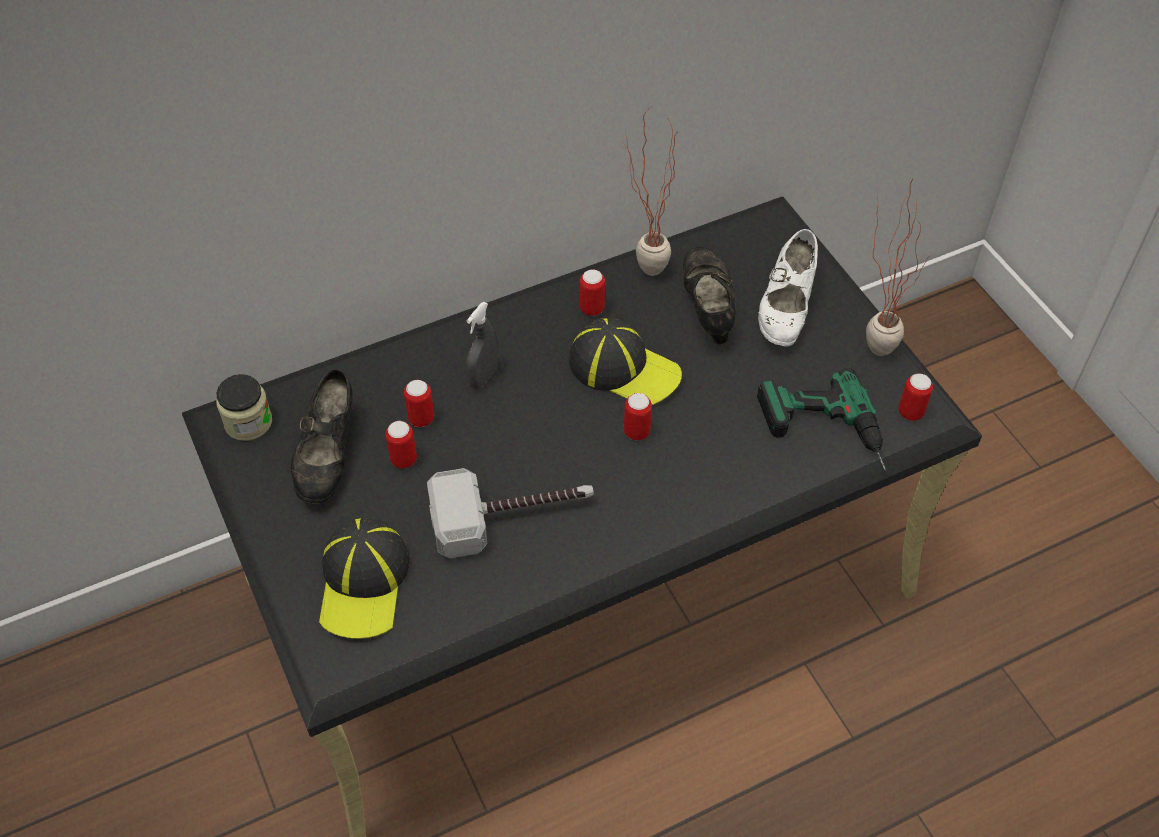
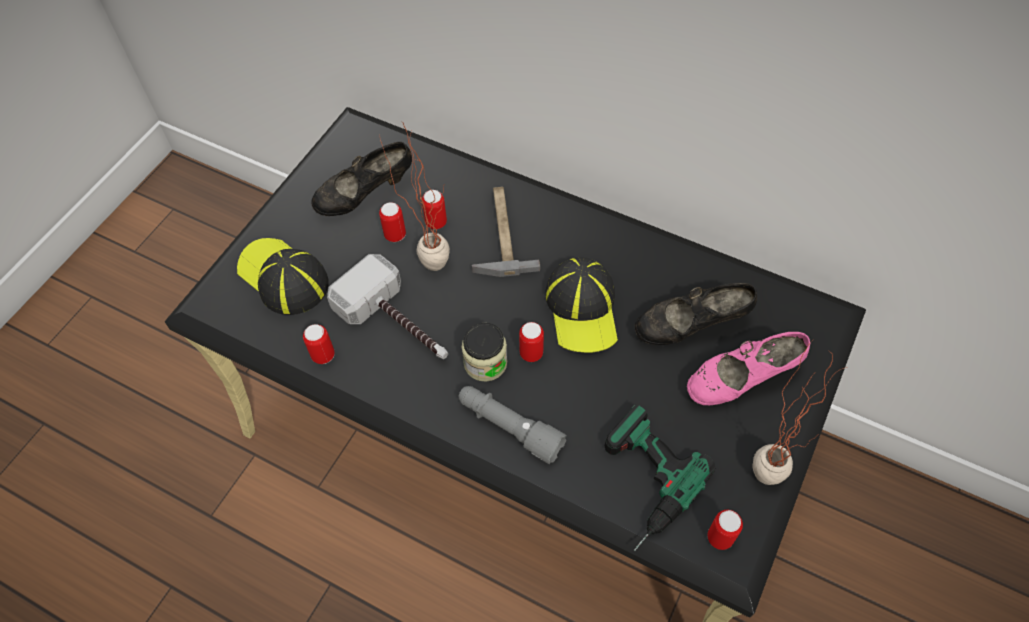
camera: 55 degrees right, 5 degrees up
(248, 422) = (360, 140): jar -> jar (485, 363)
(364, 583) = (283, 278): cap -> cap turned 75 degrees clockwise
(483, 376) = (501, 233): grey spray bottle -> hammer
(592, 309) = (619, 255): can -> can (323, 355)
(641, 271) = (685, 263): potted plant -> potted plant (429, 259)
(698, 492) = (509, 427): none -> grey flashlight
(707, 309) = (690, 327): black shoe -> black shoe turned 150 degrees counterclockwise
(785, 310) = (741, 381): white shoe -> pink shoe

